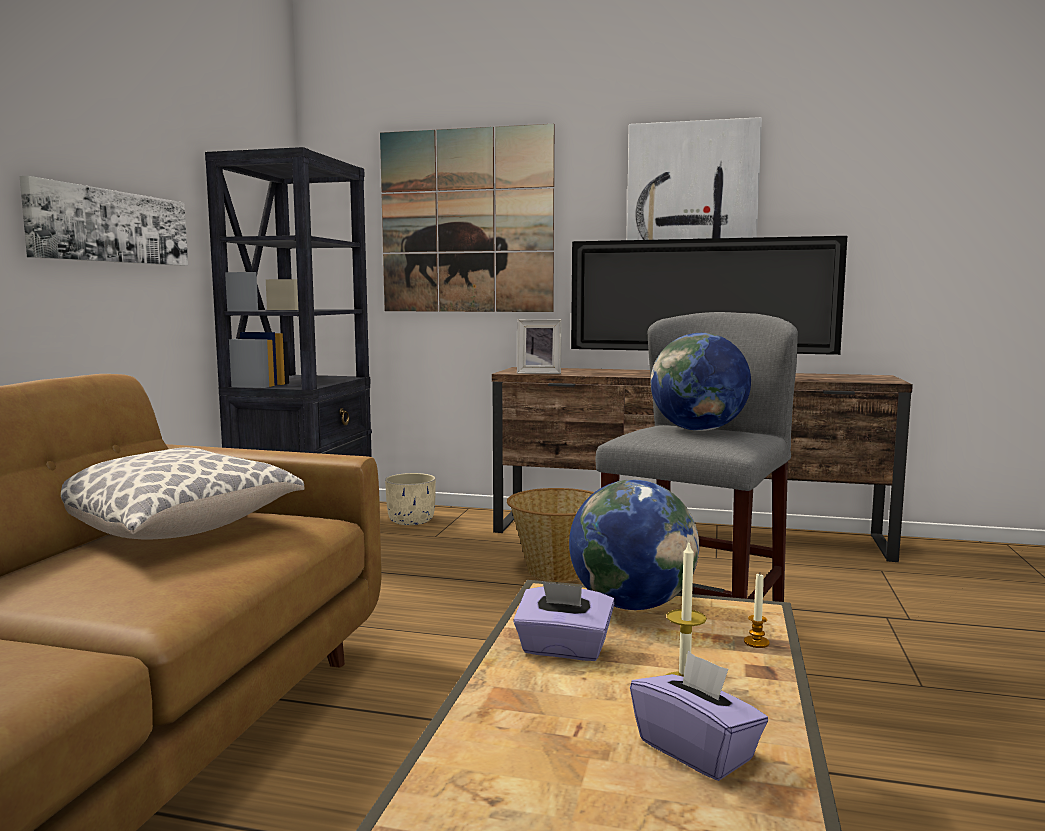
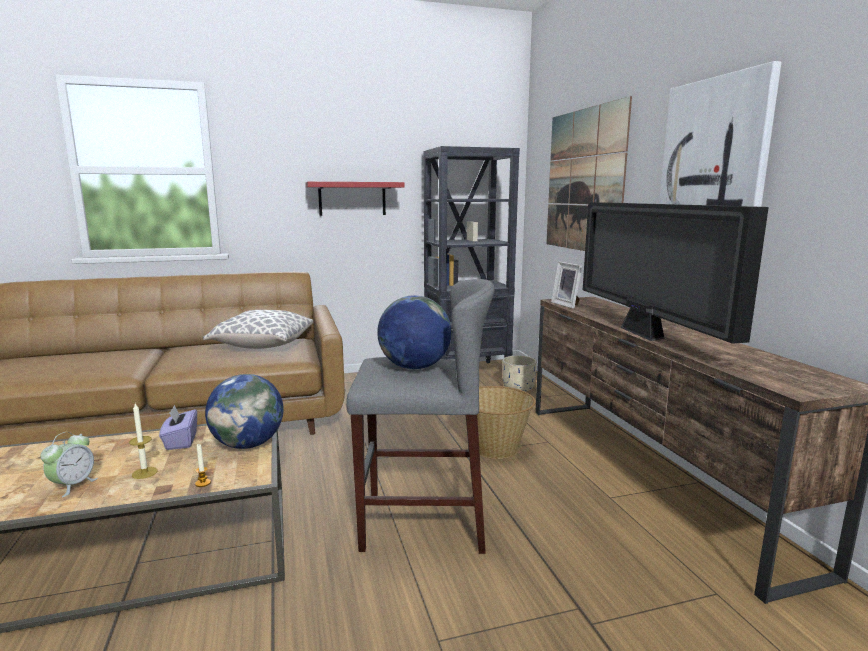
camera: 60 degrees right, 5 degrees up
(110, 226) = (352, 199): picture -> red shelf
(696, 750) = (73, 485): purple tissue box -> alarm clock

